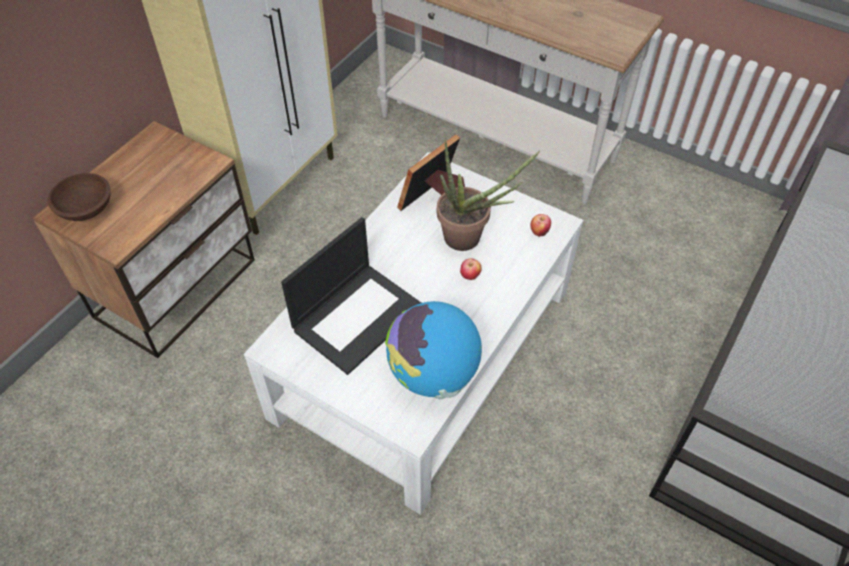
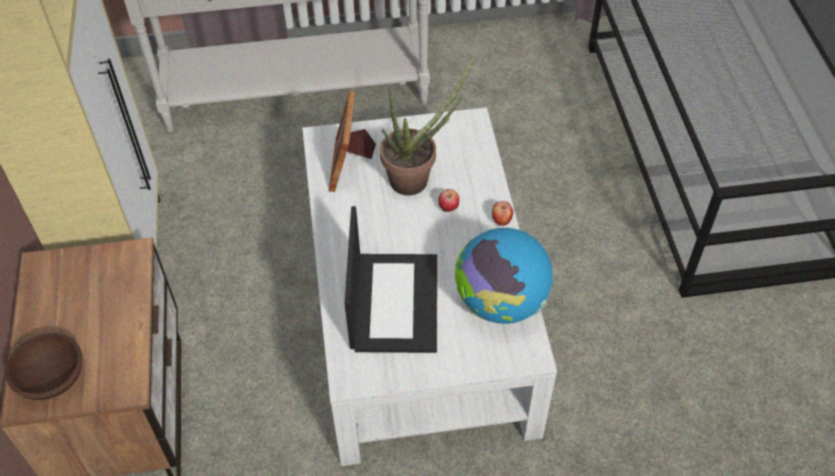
camera: 40 degrees left, 0 degrees up
(539, 232) = (464, 138): apple -> apple (501, 220)

